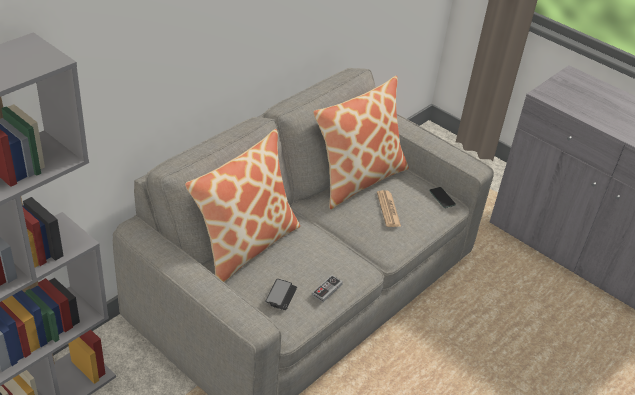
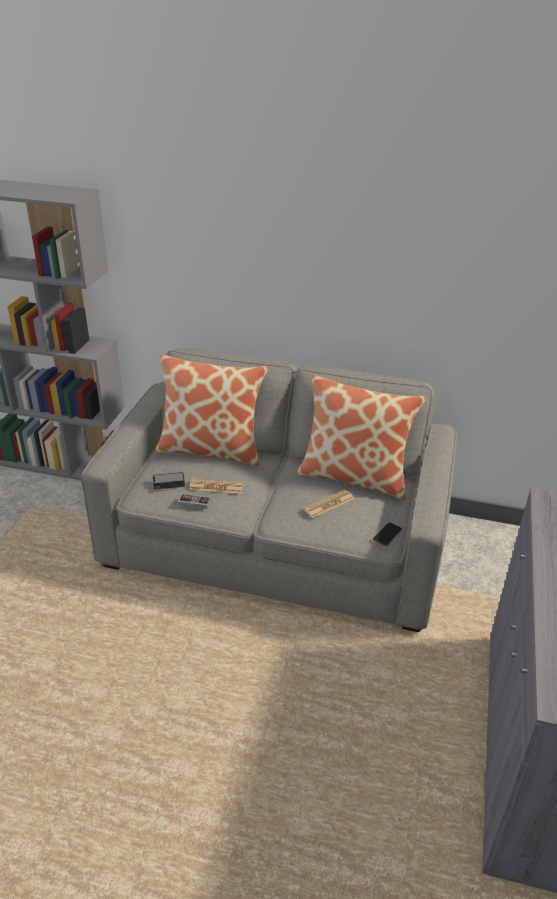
camera: 65 degrees right, 5 degrees down
(314, 266) = (216, 487): none -> newspaper

